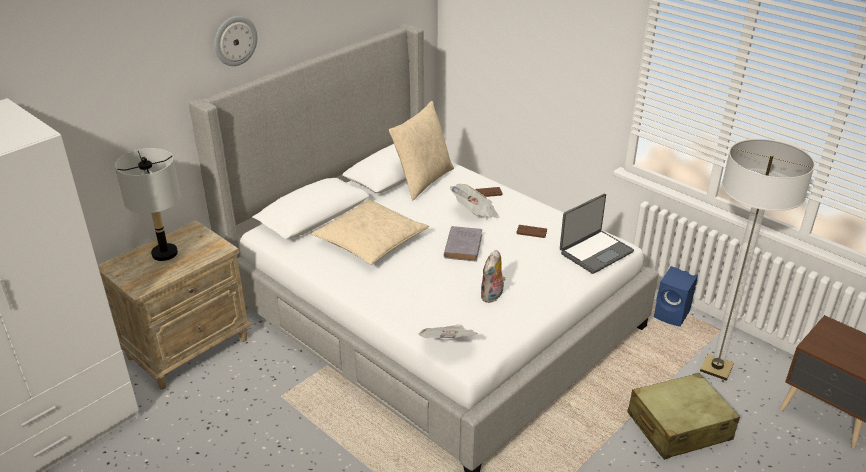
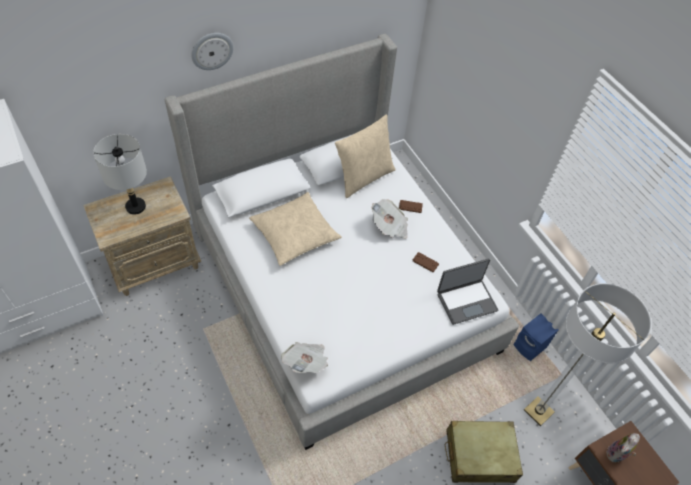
camera: 15 degrees right, 20 degrees up
(463, 245) = (363, 261): grey book -> none
(492, 296) = (362, 323): plush toy -> plush toy (616, 455)

